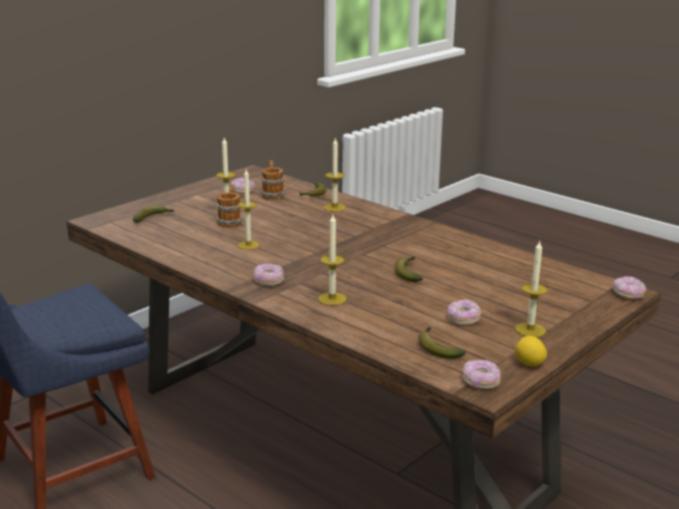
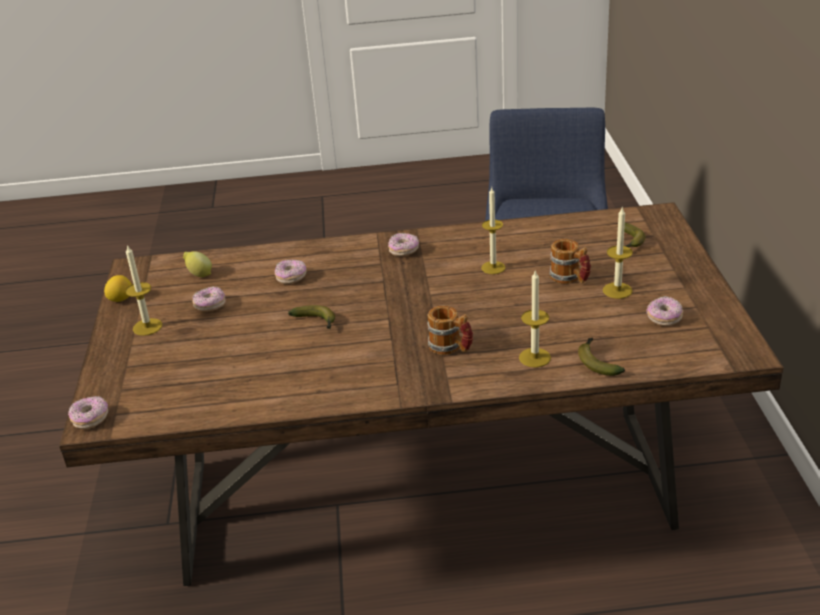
camera: 135 degrees right, 10 degrees up
(272, 194) = (630, 334): mug -> mug (451, 348)
(332, 299) = (332, 265): candle -> none
(437, 348) = (199, 275): banana -> lemon
(480, 382) = (141, 270): donut -> donut (291, 278)

